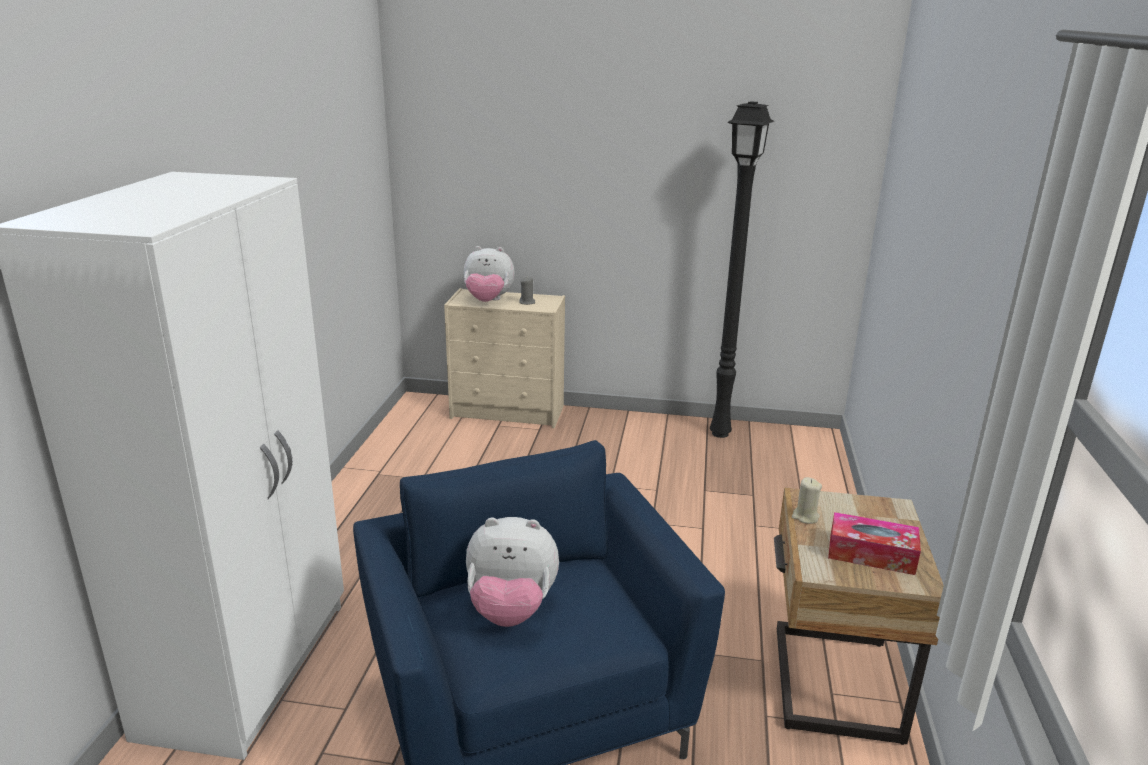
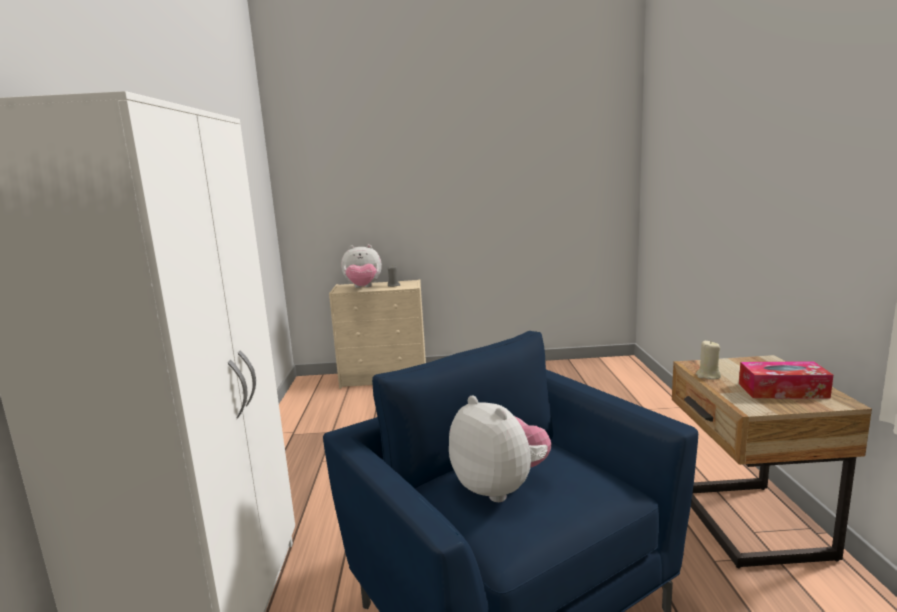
camera: 10 degrees left, 10 degrees down
(511, 610) = (500, 488): plush toy -> plush toy turned 120 degrees counterclockwise
(721, 433) = (553, 369): black floor lamp -> none

